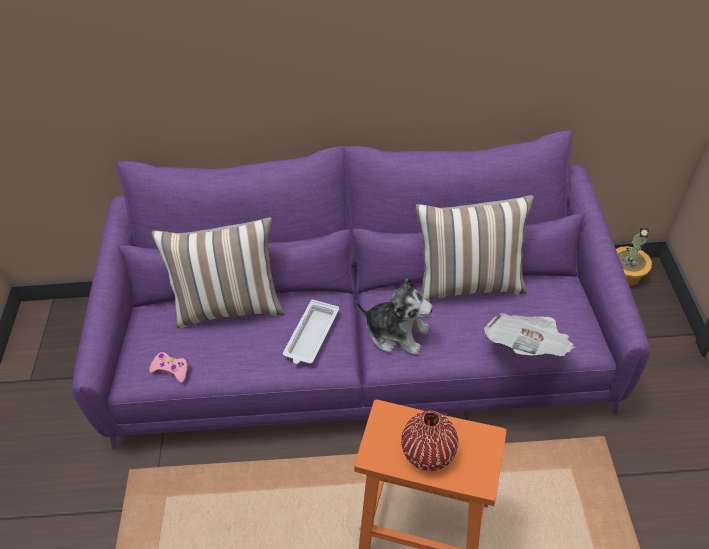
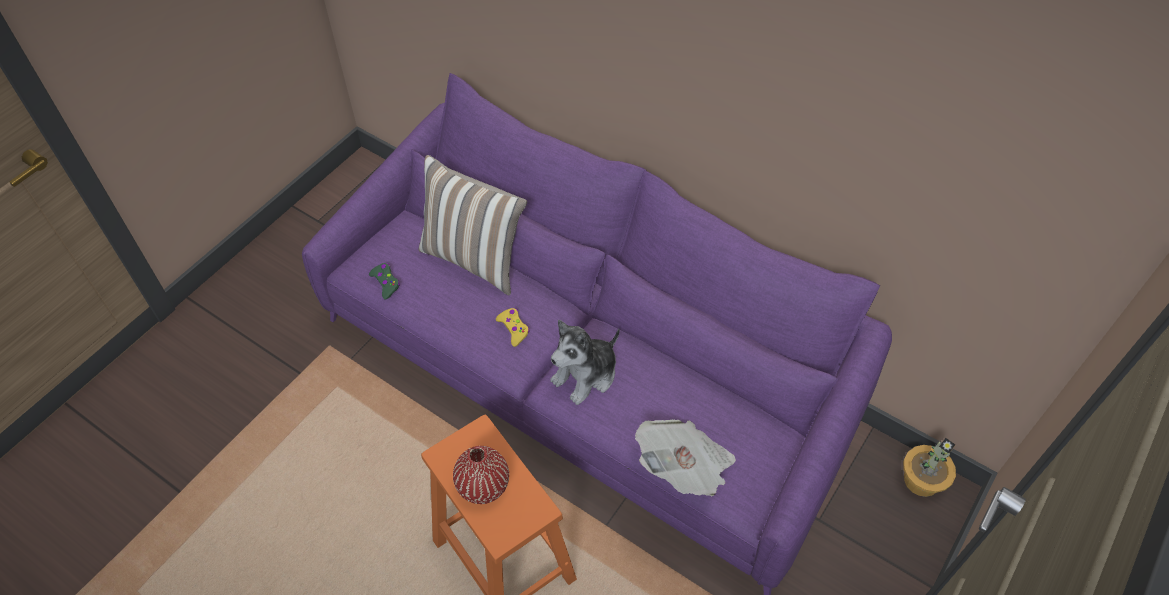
camera: 35 degrees right, 5 degrees up
(171, 369) = (386, 283): pink game controller -> green game controller
(311, 336) = (513, 329): white tray -> yellow game controller
(396, 333) = (586, 375): plush toy -> plush toy turned 75 degrees clockwise
(469, 283) = (693, 374): pillow -> none

